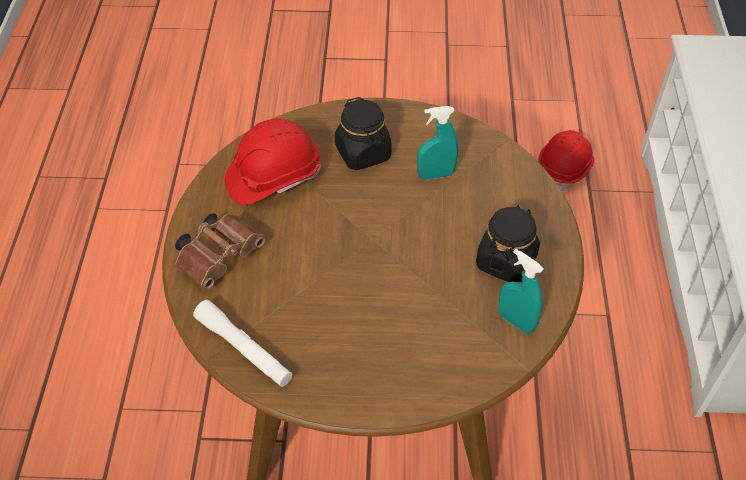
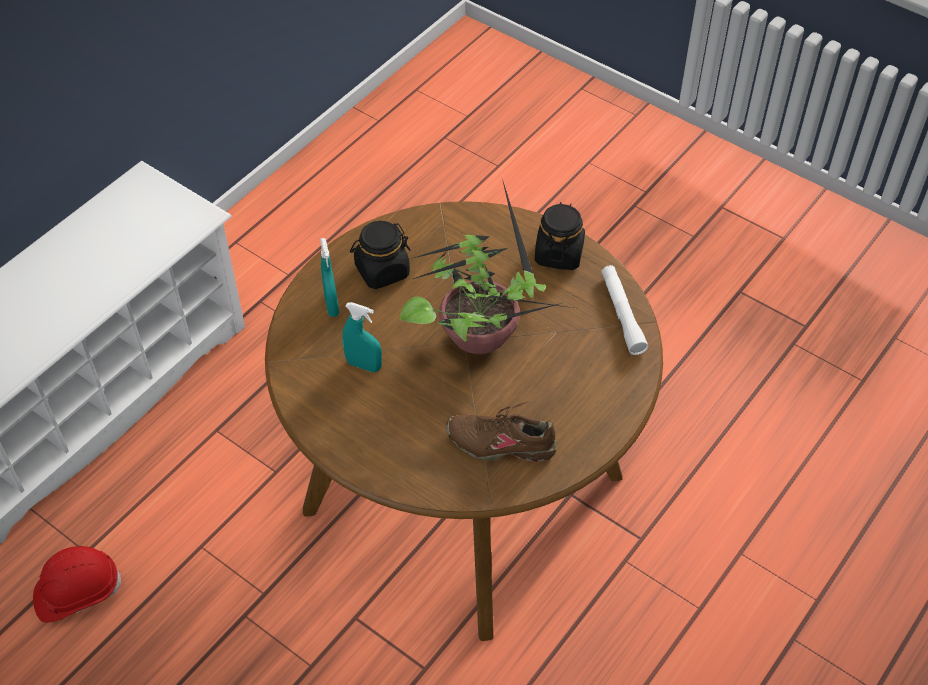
camera: 145 degrees left, 0 degrees up
(221, 256) = (595, 394): brown binoculars -> none
(273, 177) = (501, 443): red hard hat -> brown shoe
(363, 153) = (404, 421): black jar -> black jar (559, 254)
(364, 253) = (479, 334): none -> potted plant
(516, 321) = (418, 232): turquoise spray bottle -> turquoise spray bottle (331, 305)

